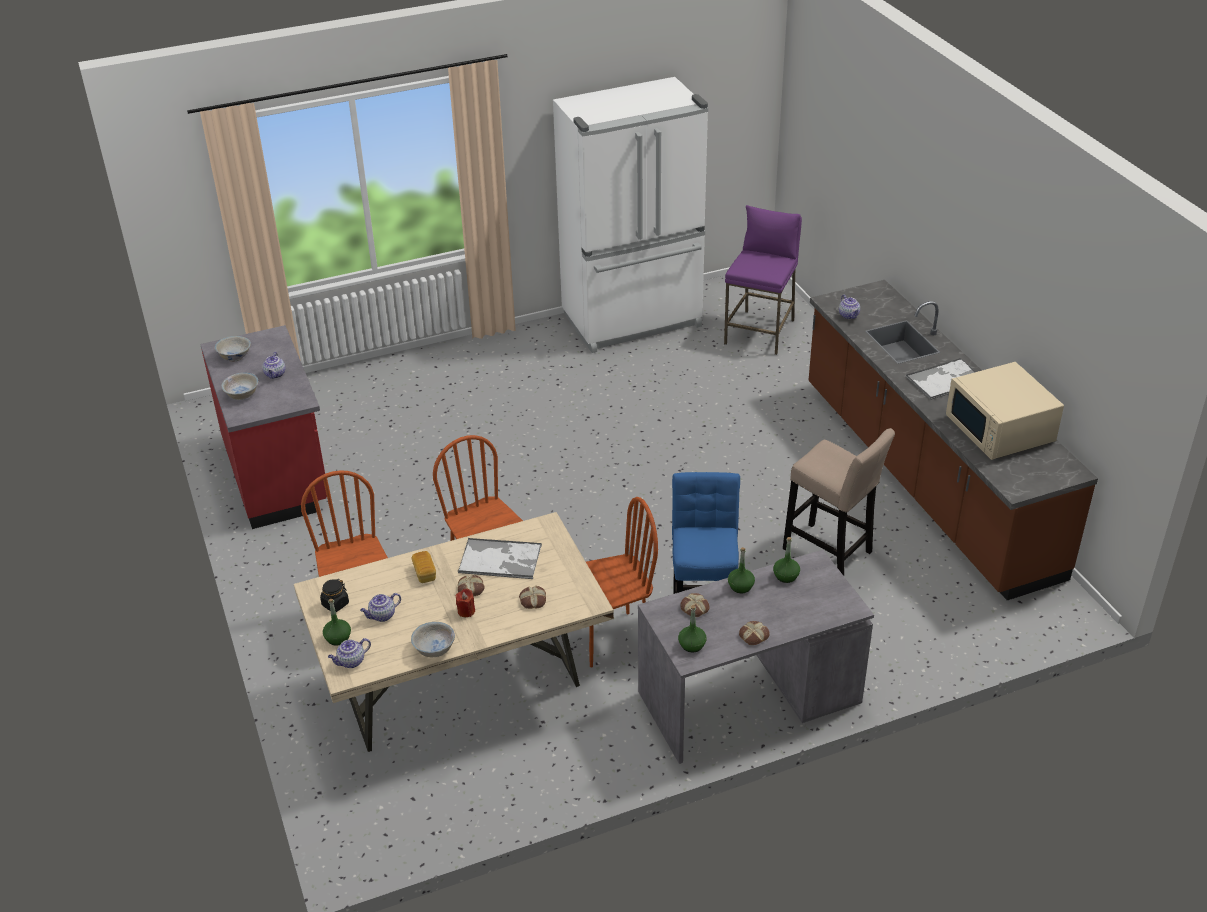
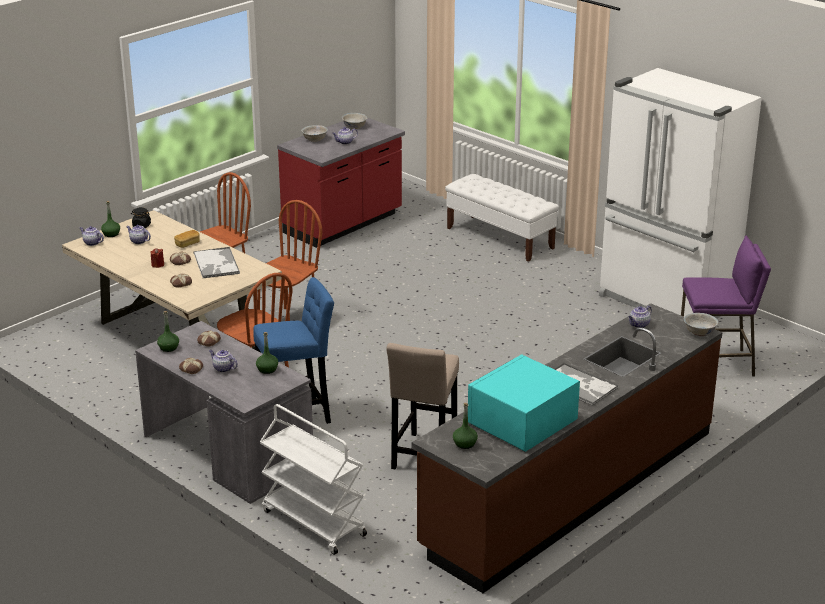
camera: 65 degrees right, 10 degrees down
(417, 374) = (500, 238): none -> white bench
(434, 649) = (116, 264): white bowl -> white bowl (699, 332)
(740, 586) = (244, 354): green bottle -> green bottle (465, 443)
(766, 610) = (223, 368): none -> teapot
(916, 663) = (312, 523): none -> white cart
(1000, 429) = (521, 422): beige microwave -> turquoise microwave

